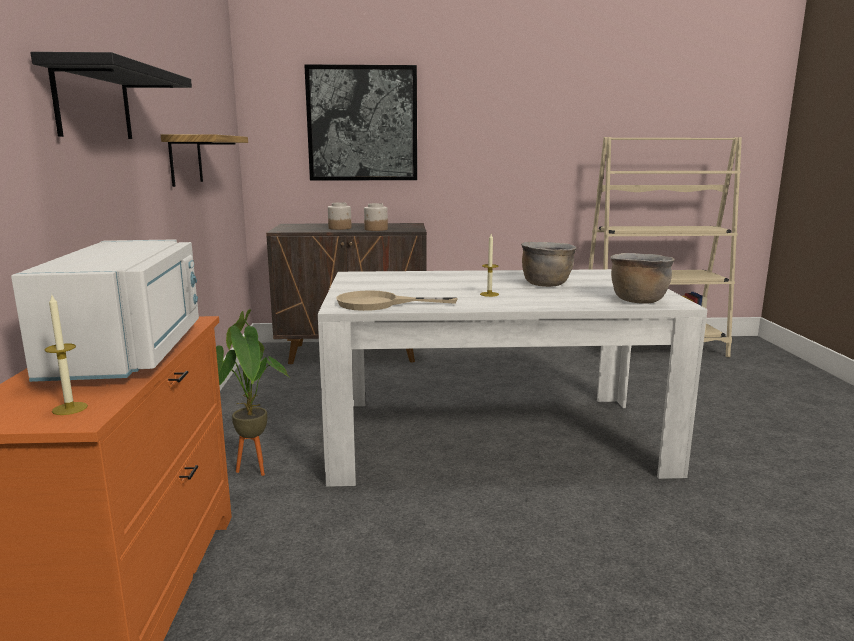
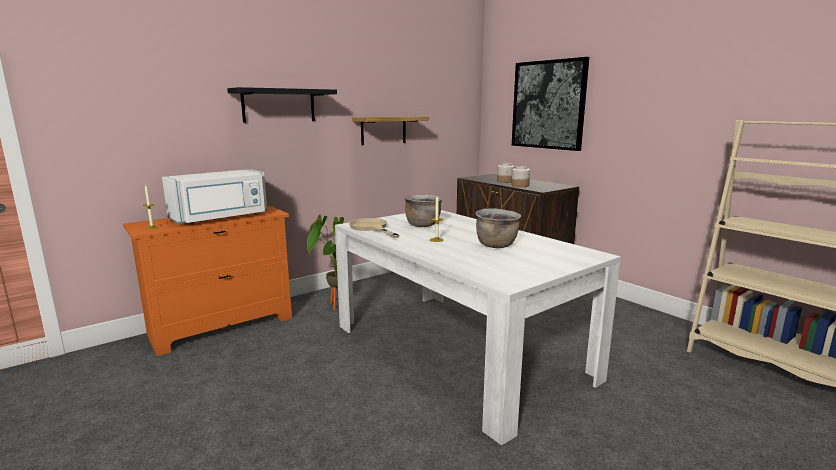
camera: 55 degrees right, 0 degrees up
(637, 300) = (494, 272): brown cooking pot -> brown cooking pot (422, 225)

